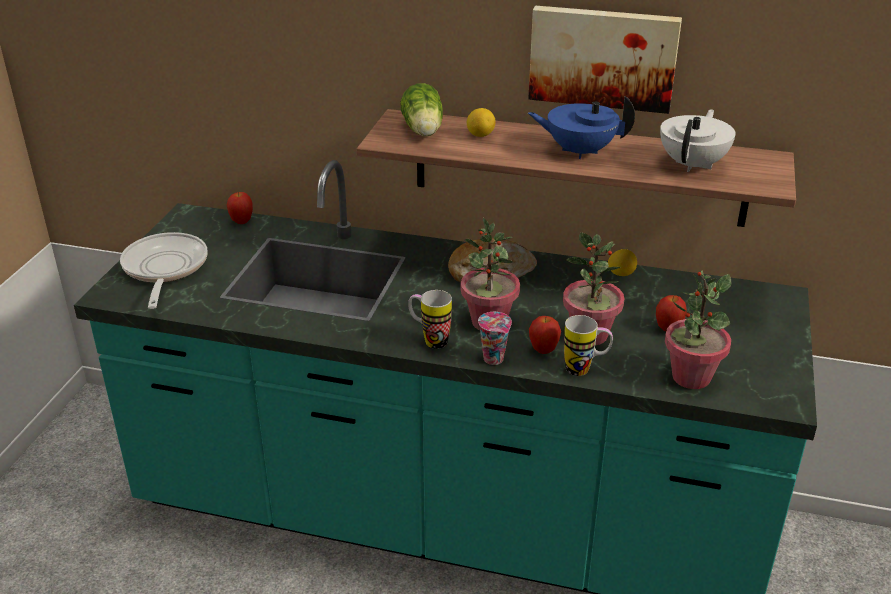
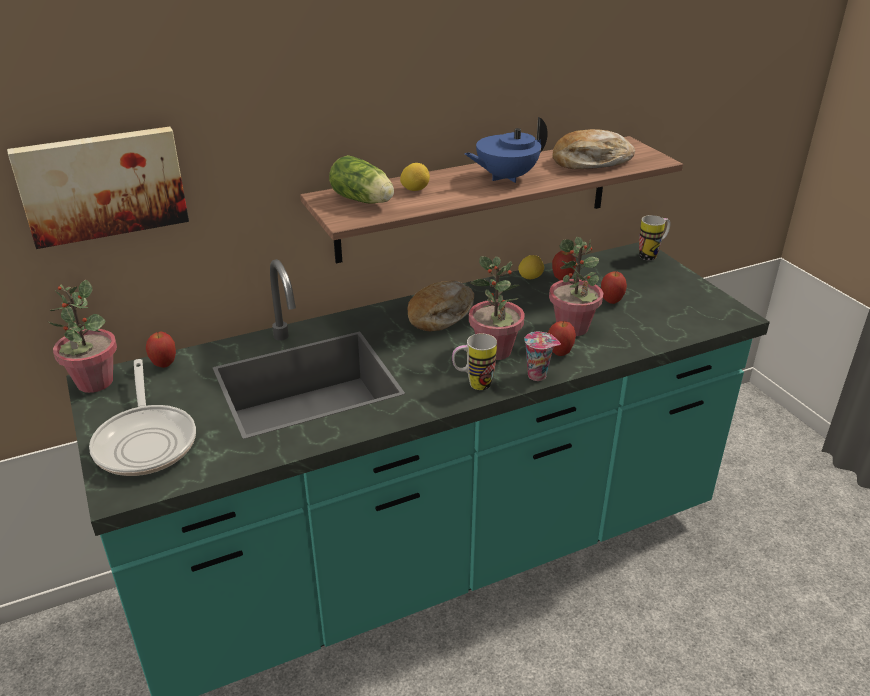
camera: 40 degrees left, 0 degrees up
(164, 269) = (146, 441): frying pan -> frying pan turned 150 degrees counterclockwise
(585, 369) = (604, 353): mug -> mug (652, 255)
(603, 57) = (492, 91): picture -> picture (102, 184)
(651, 288) = (562, 279): none -> apple
(690, 377) = (668, 326): potted plant -> potted plant (94, 382)
(693, 164) = (590, 162): white teapot -> bread

